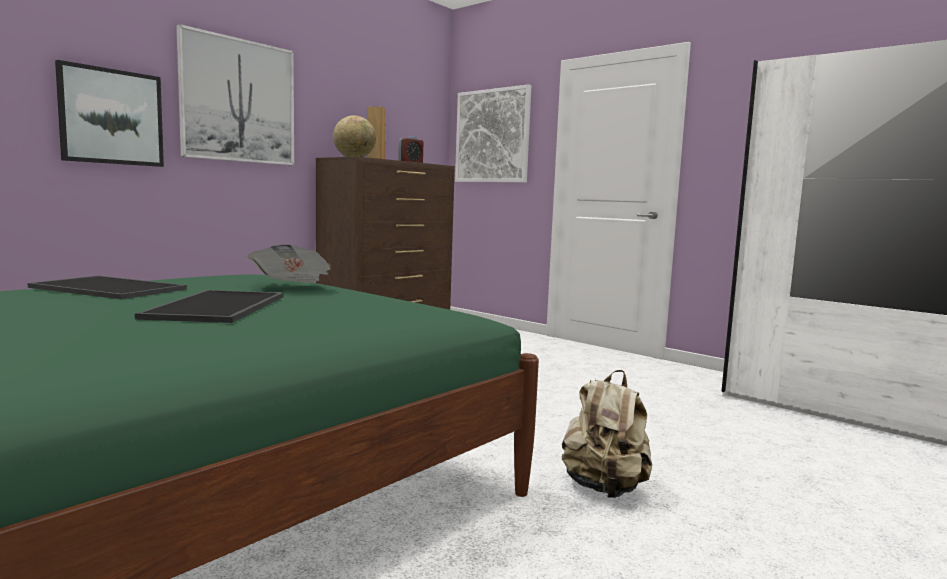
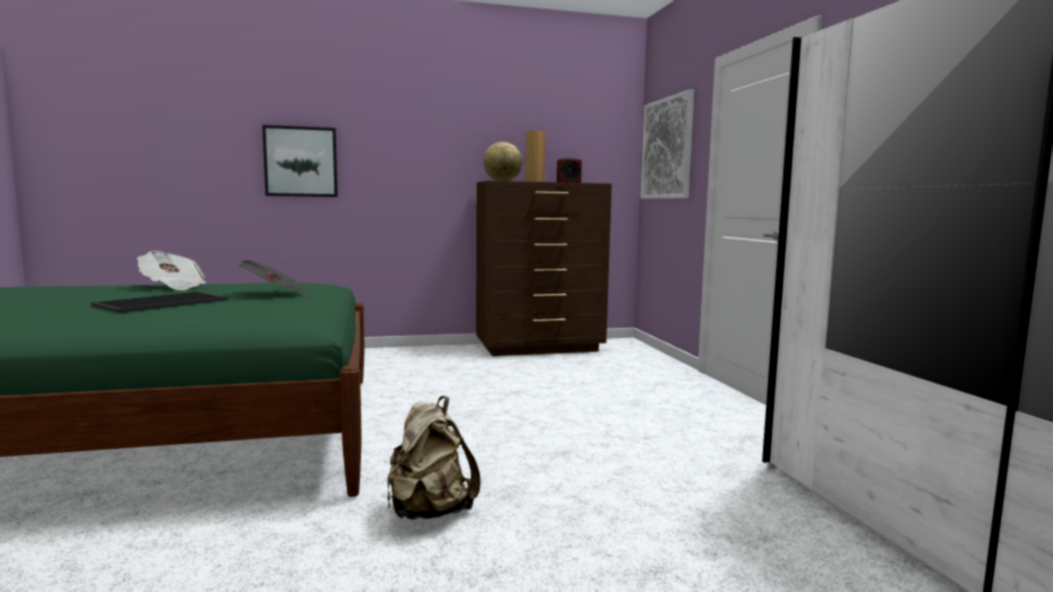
camera: 35 degrees right, 0 degrees up
(111, 288) = (173, 287): tray -> newspaper
(238, 101) = (403, 139): picture -> none

